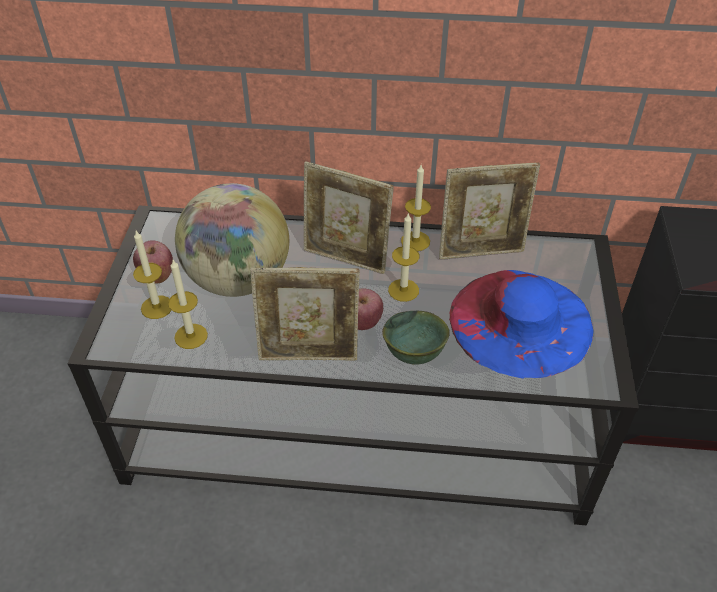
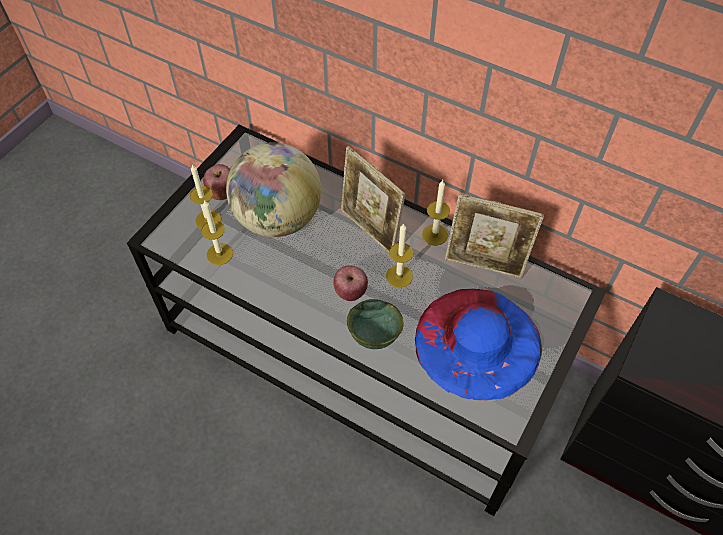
camera: 25 degrees right, 10 degrees up
(309, 355) = (295, 304): picture frame -> none

